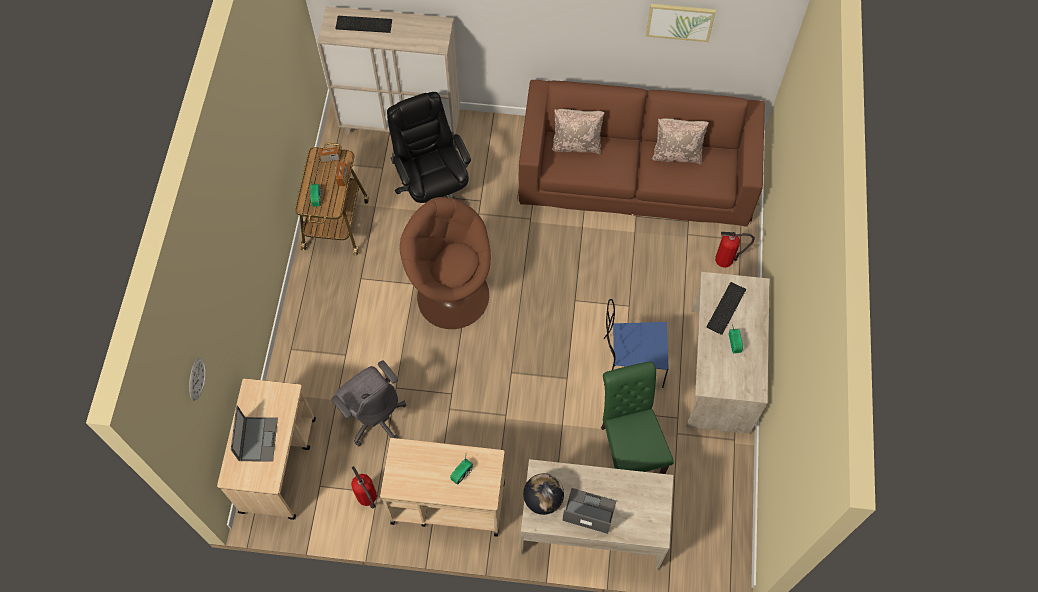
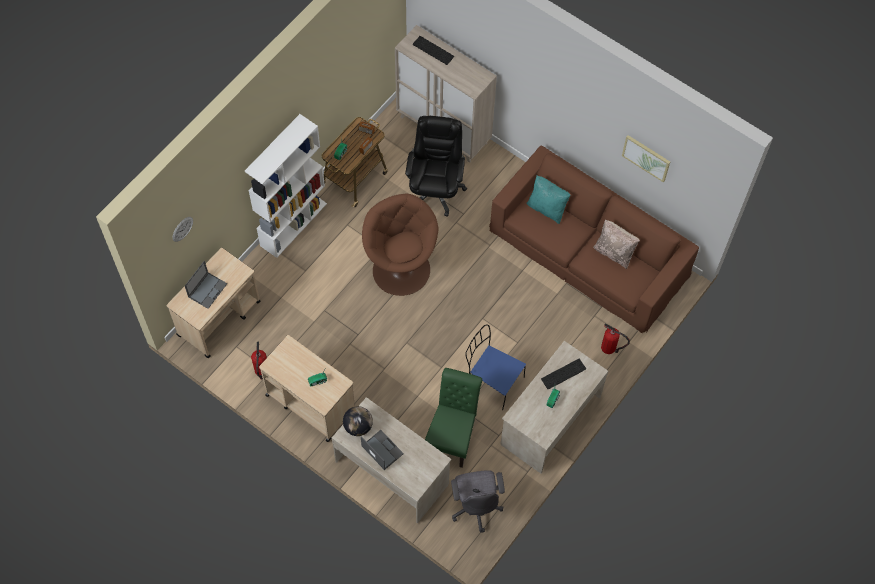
camera: 30 degrees right, 0 degrees up
(298, 310) = (293, 224): none -> white bookcase
(374, 416) = (298, 321): grey office chair -> grey office chair (476, 506)
(576, 144) = (547, 208): beige pillow -> turquoise pillow

